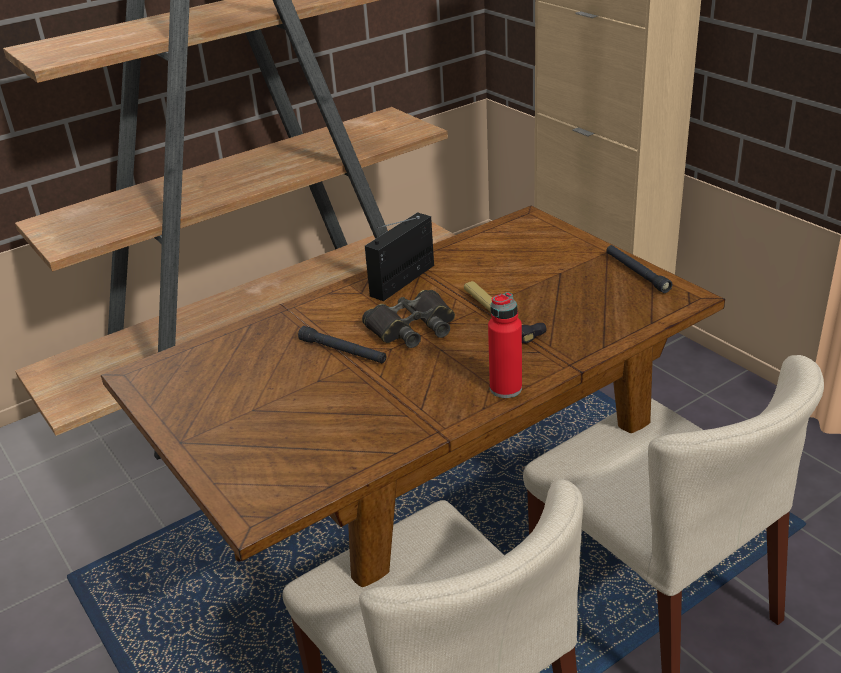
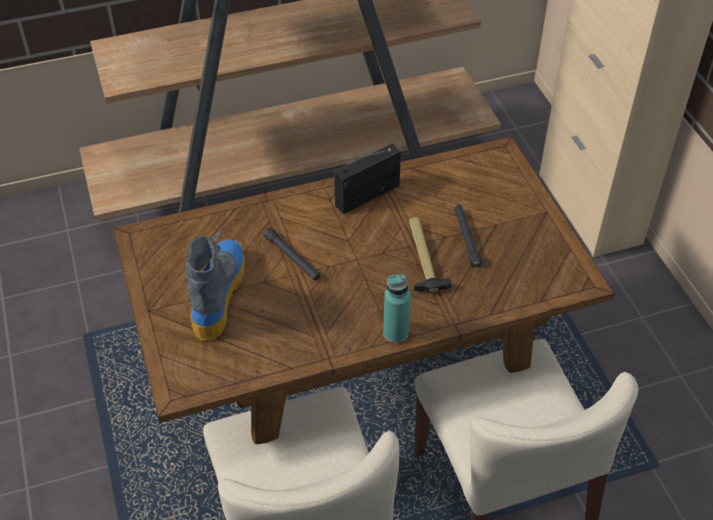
camera: 15 degrees right, 15 degrees up
(265, 404) = (218, 293): none -> boot
(412, 327) = (353, 249): black binoculars -> none
(505, 388) = (395, 333): red bottle -> turquoise bottle
(636, 273) = (557, 243): black flashlight -> black flashlight (466, 238)

